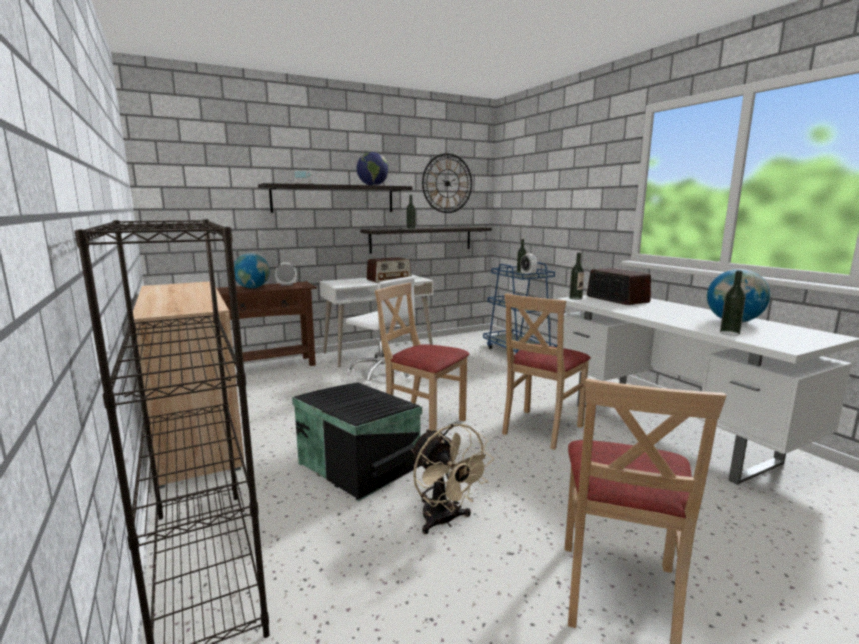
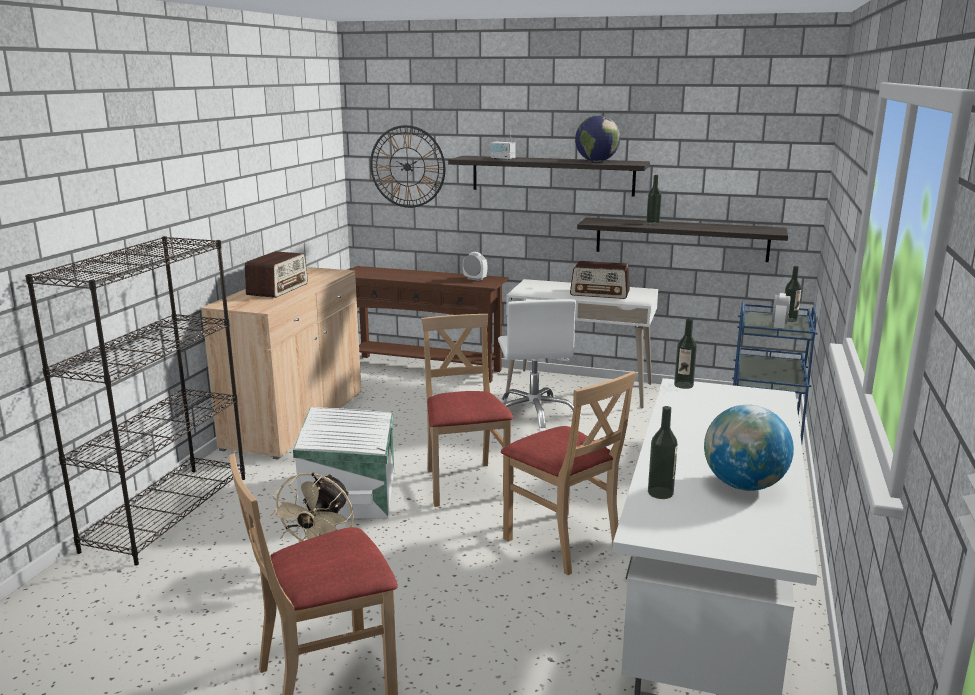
camera: 45 degrees right, 5 degrees up
(252, 288) = (435, 277): globe -> none
(359, 463) = (352, 493): black storage box -> white storage box
(447, 183) = (734, 156): wall clock -> wall clock (407, 167)
(541, 428) = (562, 542): beige chair -> beige chair turned 120 degrees counterclockwise
(616, 299) = (734, 403): radio -> radio (278, 289)

